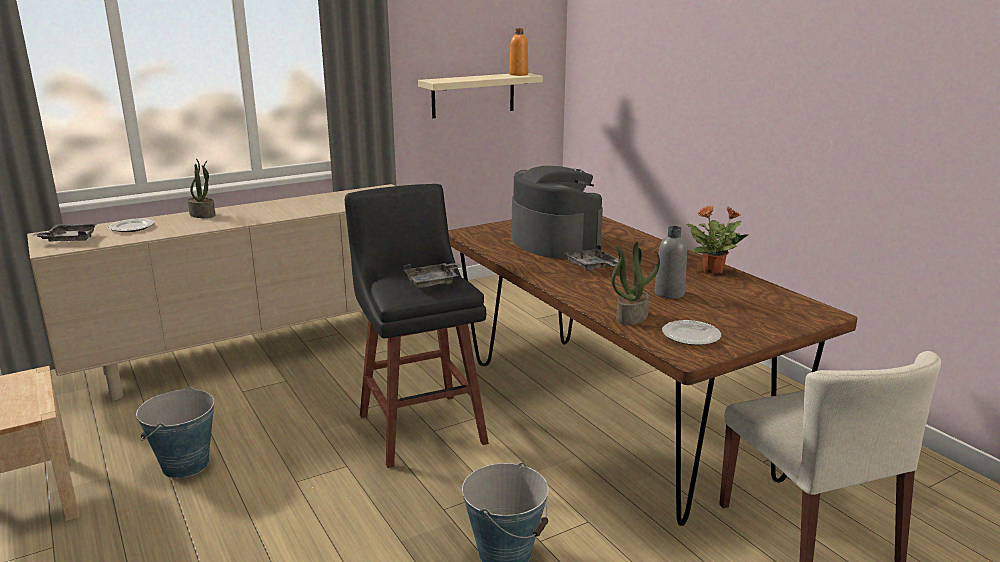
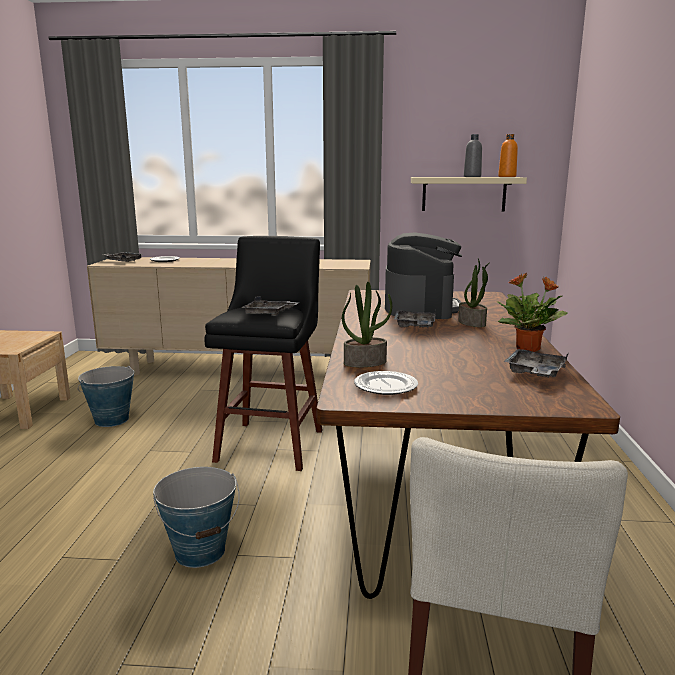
camera: 35 degrees right, 5 degrees down
(203, 215) = (215, 260): potted plant -> potted plant (472, 323)
(669, 293) = (440, 355): grey bottle -> grey bottle (472, 176)
(756, 293) = (535, 373): none -> grey tray

